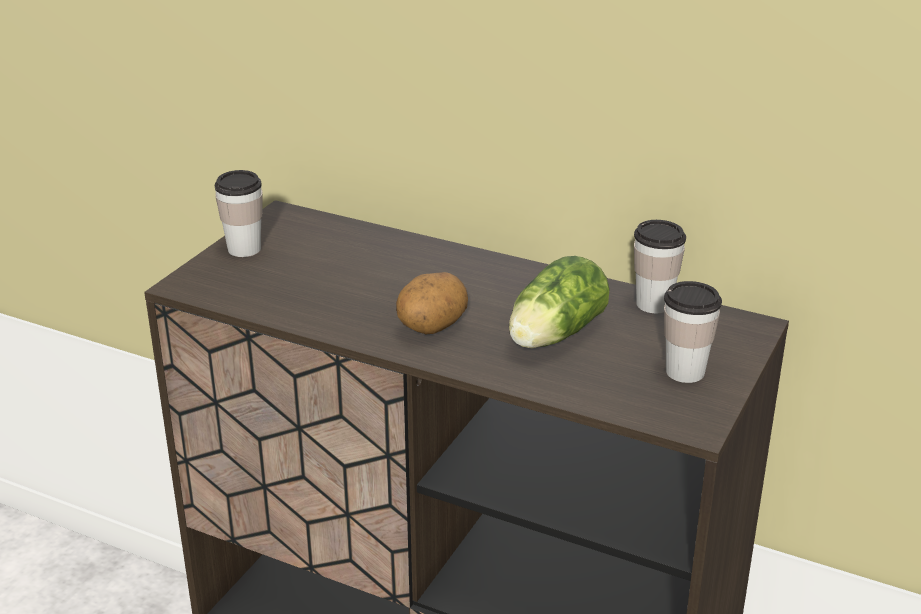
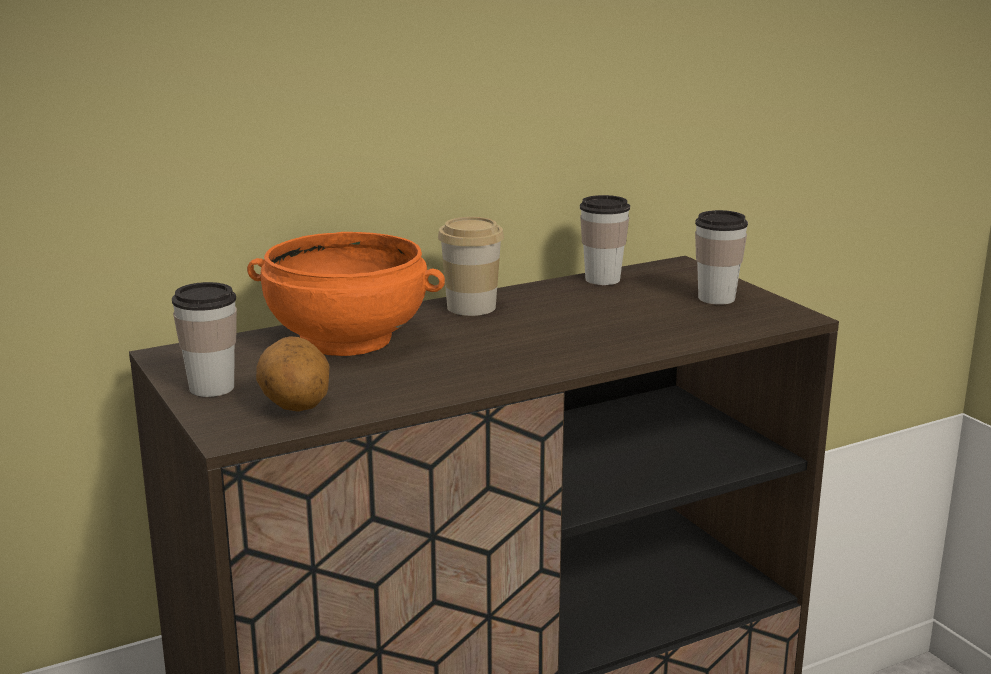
camera: 55 degrees left, 10 degrees down
(376, 257) = (346, 340): none -> orange bowl
(431, 327) = (518, 353): potato -> potato (295, 407)
(505, 275) = (471, 307): none -> cup
(552, 336) = (601, 319): lettuce -> none

